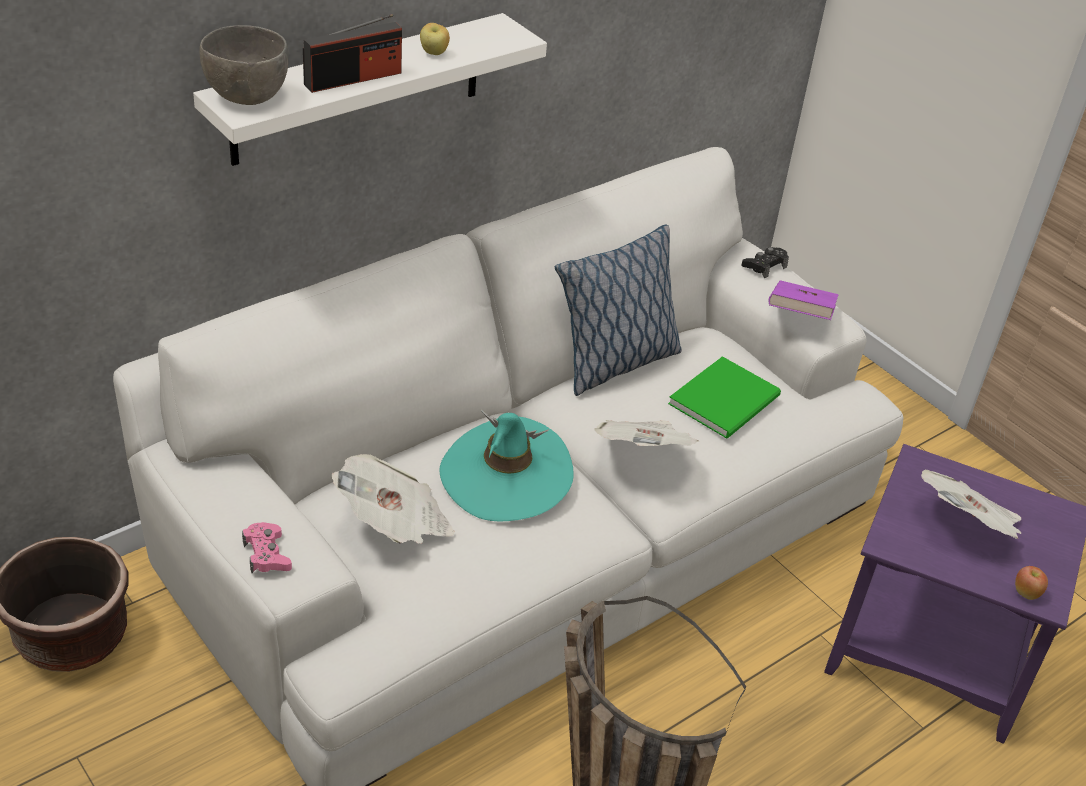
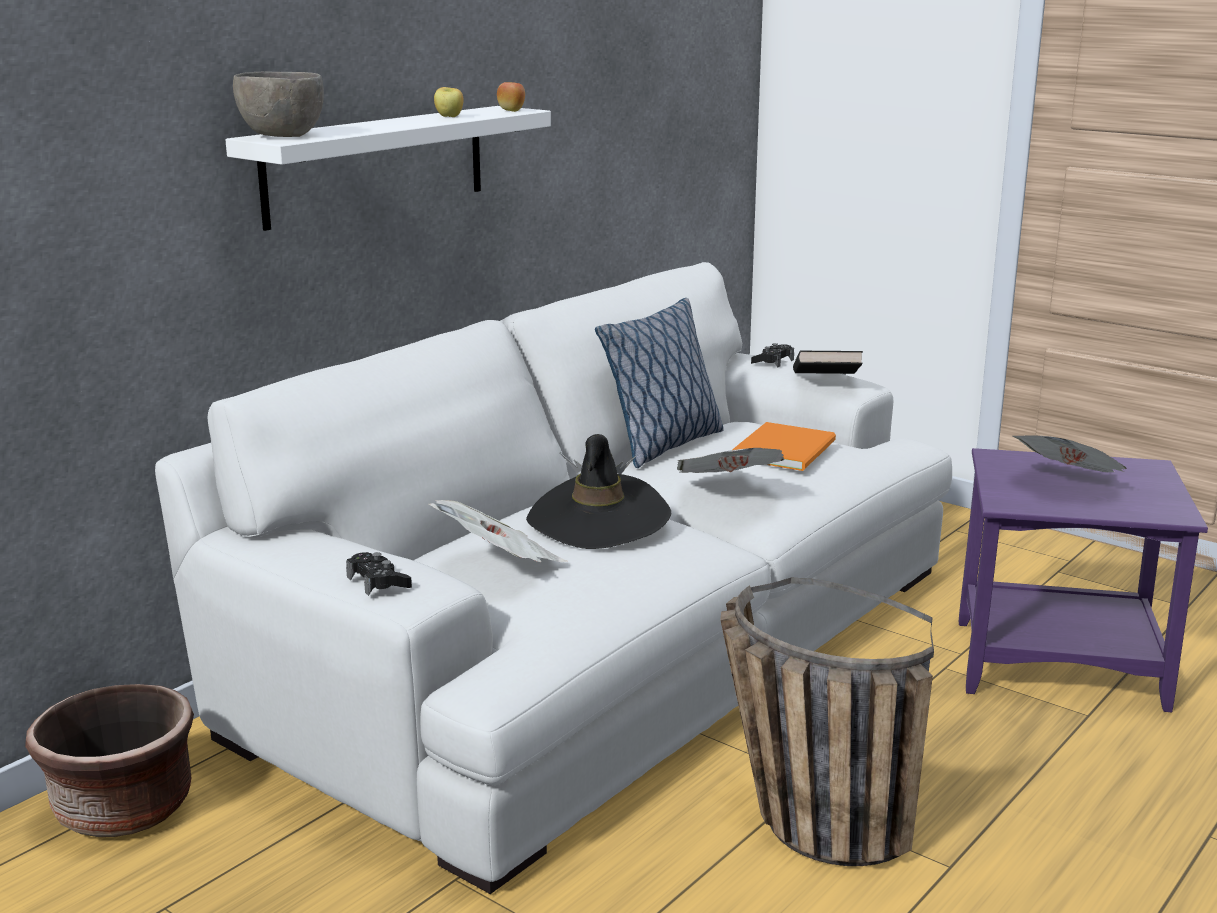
camera: 10 degrees left, 20 degrees down
(267, 554) = (378, 582): pink game controller -> black game controller
(353, 78) = (381, 127): radio -> none
(506, 475) = (598, 520): turquoise hat -> black hat
(728, 400) = (788, 449): green book -> orange book
(799, 316) = (825, 383): purple book -> black book
(1026, 593) = (1155, 513): apple -> apple (511, 111)

